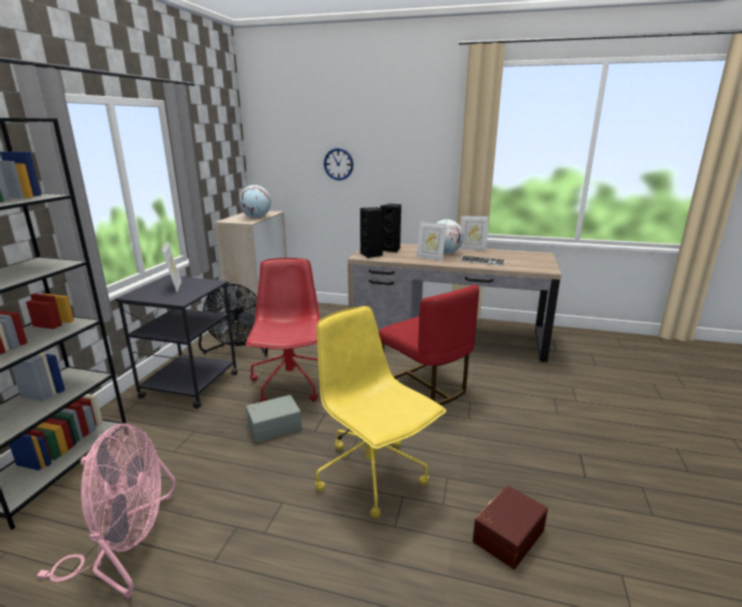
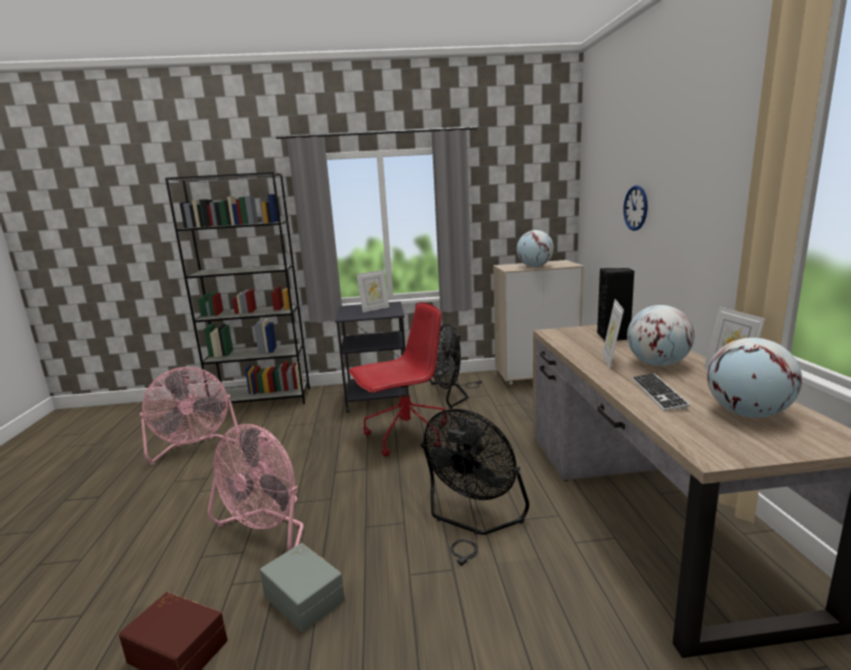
camera: 70 degrees right, 5 degrees down
(274, 426) = (335, 450): grey storage box -> grey storage box (305, 596)
(371, 255) = (568, 334): black speaker -> none
(374, 478) = (268, 526): yellow office chair -> pink fan
(426, 385) = (468, 519): red chair -> black fan
(514, 257) = (747, 413): none -> globe

